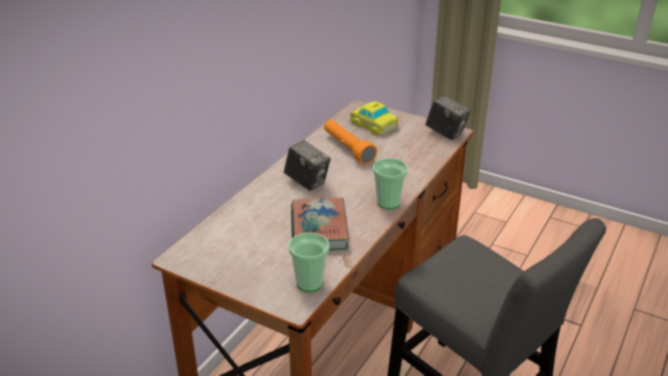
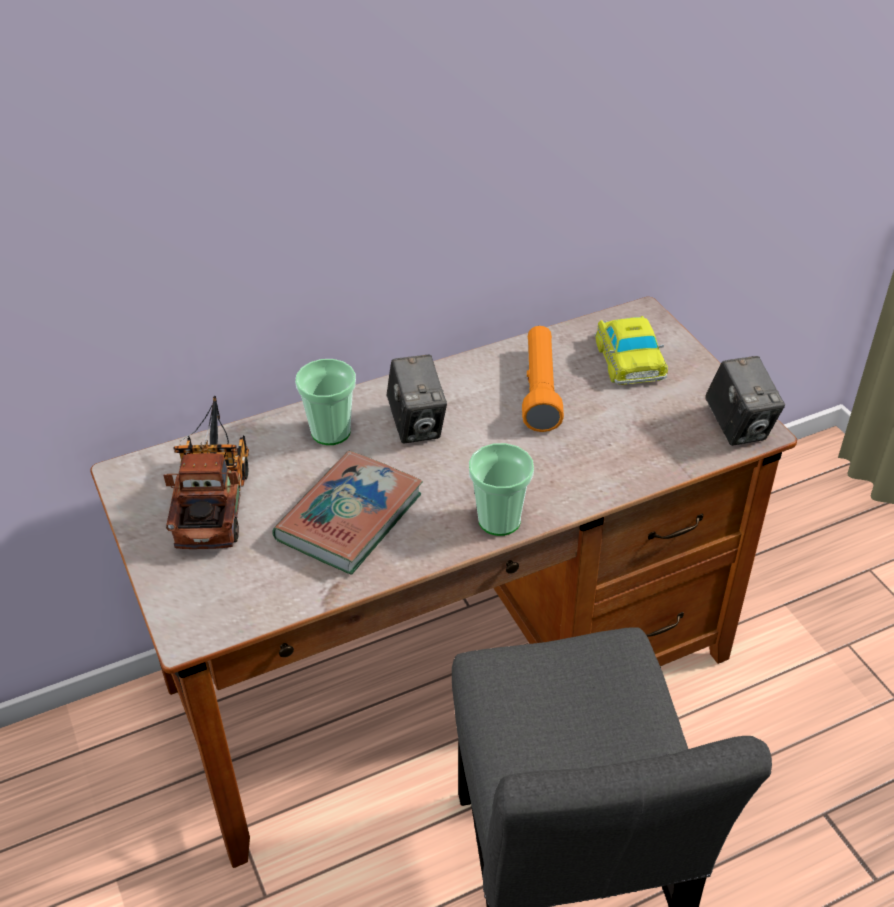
camera: 35 degrees right, 10 degrees up
(240, 248) = (215, 497): none -> toy truck
(309, 283) = (244, 605): cup -> cup (331, 432)

